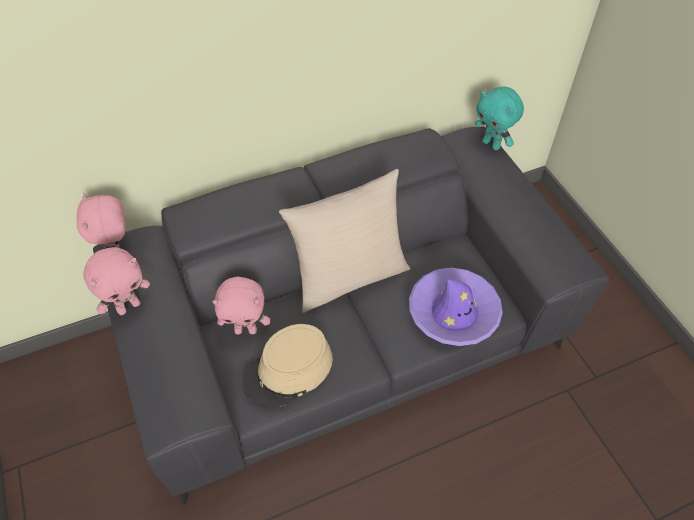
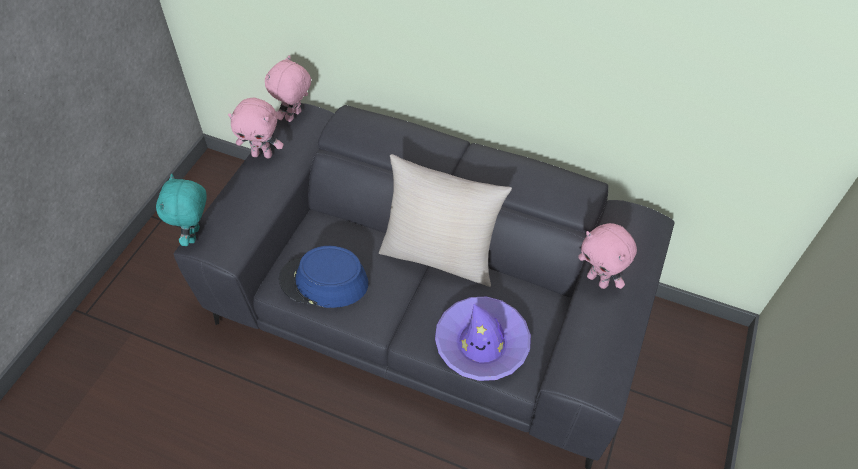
camera: 45 degrees right, 0 degrees up
(246, 329) = (331, 234): pink plush toy -> pink plush toy (598, 280)
(288, 371) = (324, 282): beige hat -> blue hat
(492, 144) = (656, 238): turquoise plush toy -> turquoise plush toy (195, 235)

